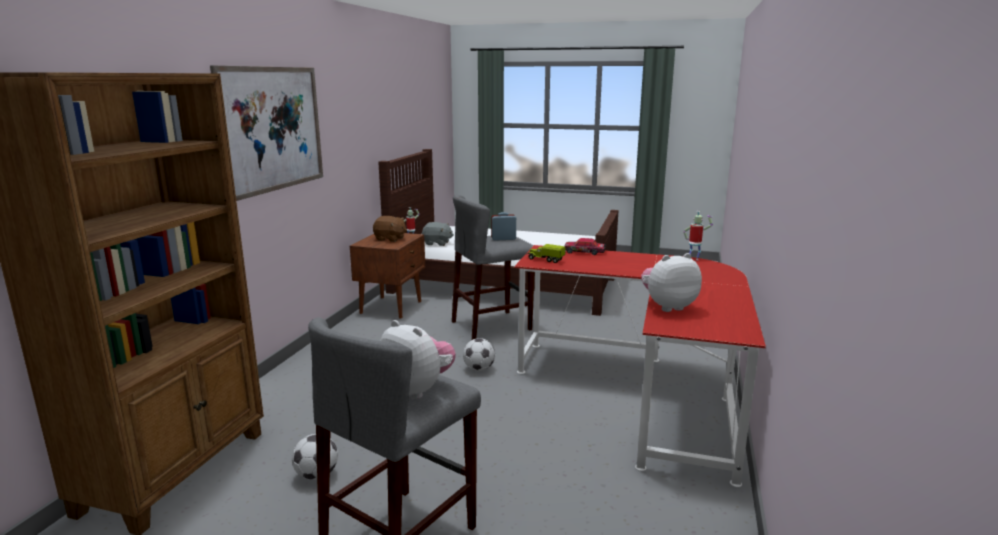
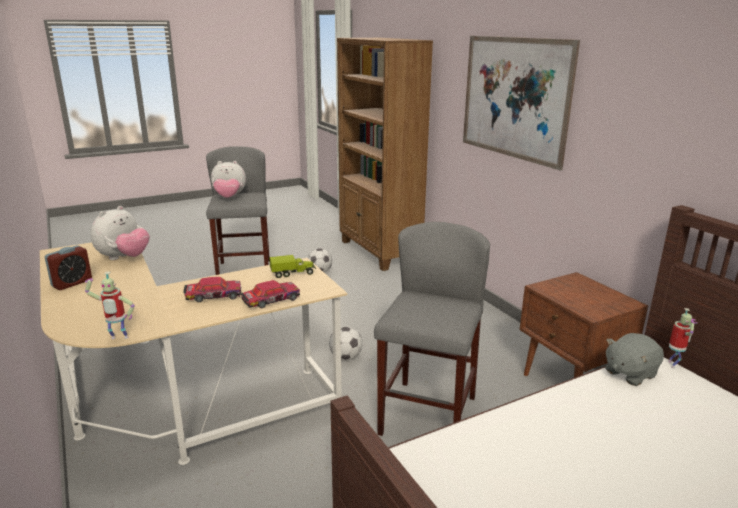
camera: 135 degrees right, 5 degrees up
(390, 239) = (584, 296): brown plush toy -> none
(503, 239) = (427, 311): alarm clock -> alarm clock (72, 283)
(617, 262) = (213, 296): none -> toy car
(642, 392) = (175, 403): red desk -> beige desk

